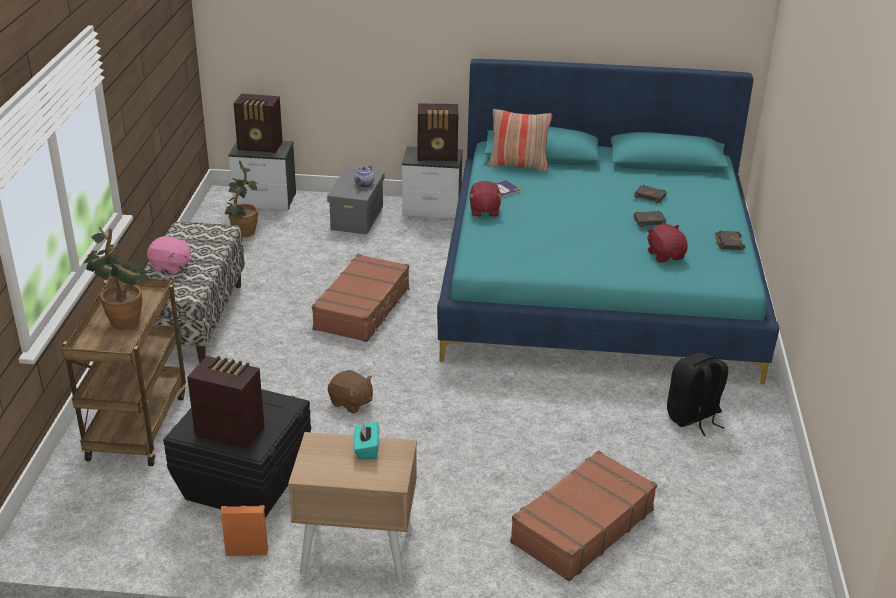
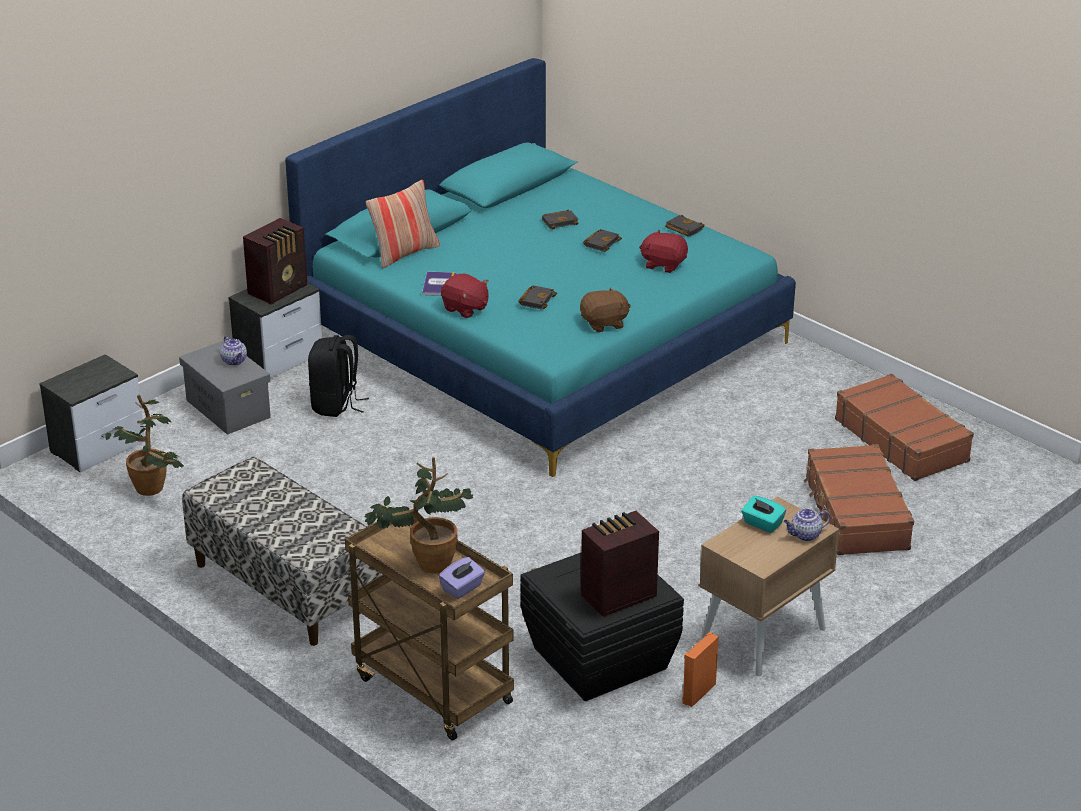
camera: 50 degrees left, 0 degrees up
(104, 345) = (462, 588): none -> purple tissue box
(171, 267) = (280, 526): pink plush toy -> none
(260, 147) = (86, 378): radio -> none
(351, 403) = (553, 551): brown plush toy -> brown plush toy (604, 324)
(363, 308) = (407, 479): brown suitcase -> brown suitcase (902, 440)
(375, 478) = (805, 535): none -> teapot
(531, 228) = (536, 300): none -> black book
(693, 418) = (789, 396): black backpack -> black backpack (336, 405)

